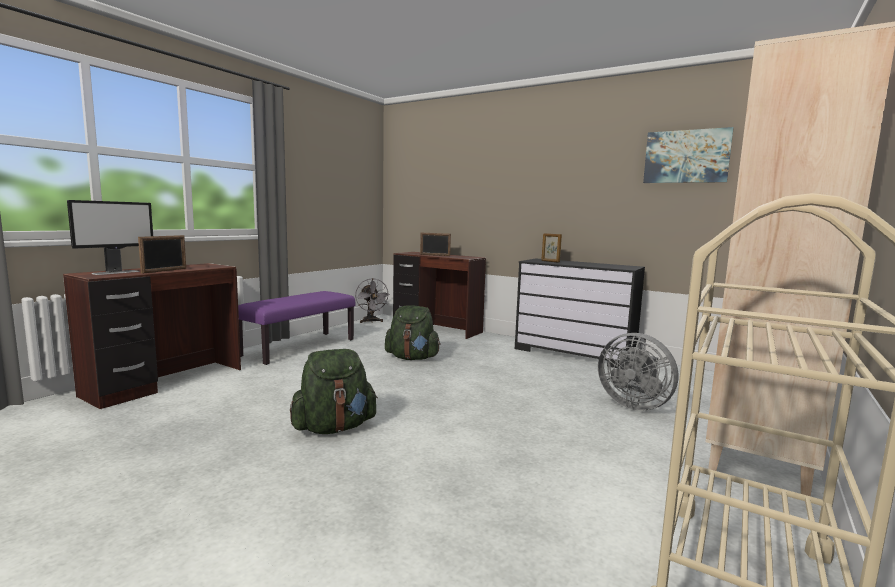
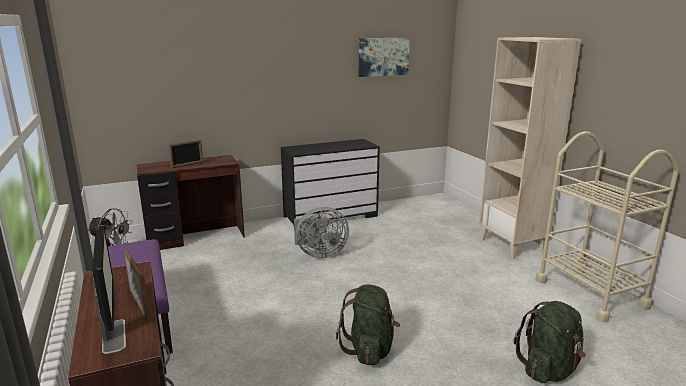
camera: 55 degrees left, 10 degrees up
(412, 358) = (259, 274): green backpack -> green backpack (549, 369)
(550, 261) = (308, 149): picture frame -> none
(633, 404) = (428, 238): grey fan -> grey fan (319, 254)

